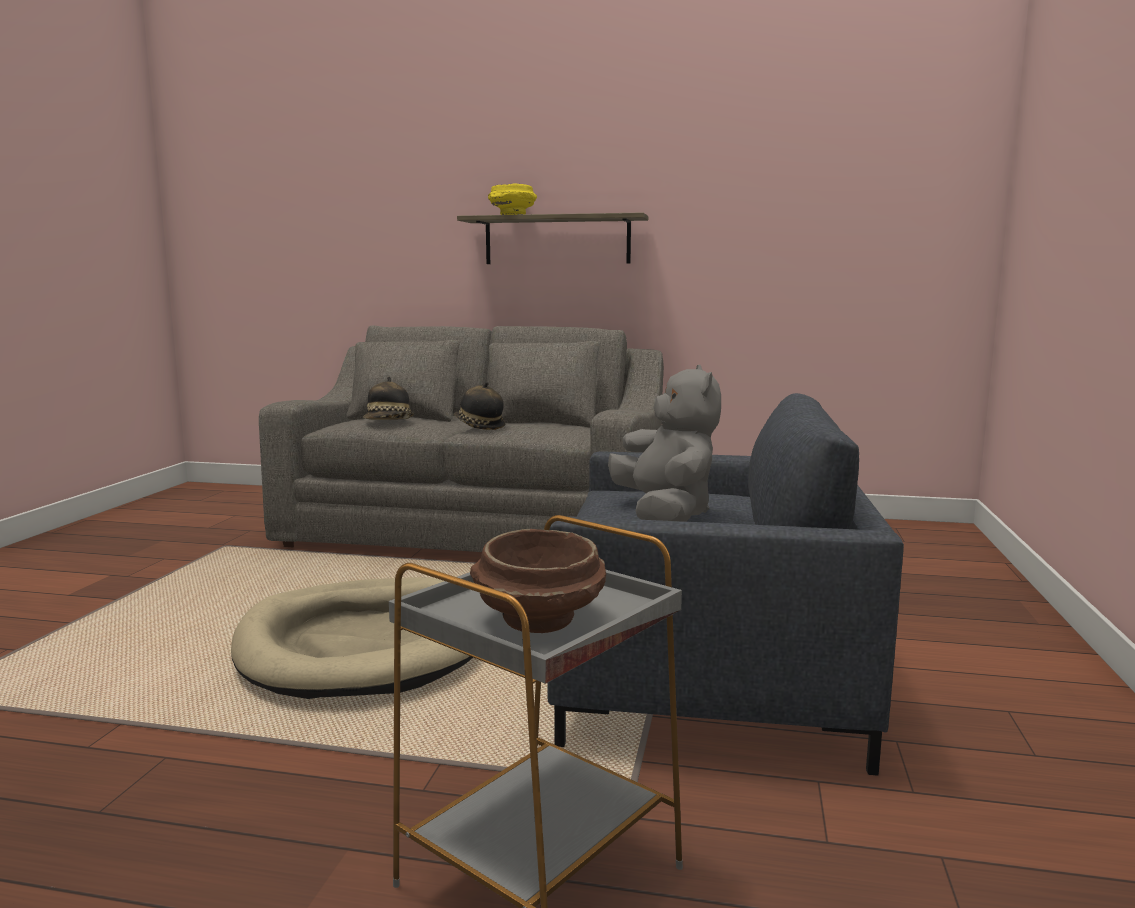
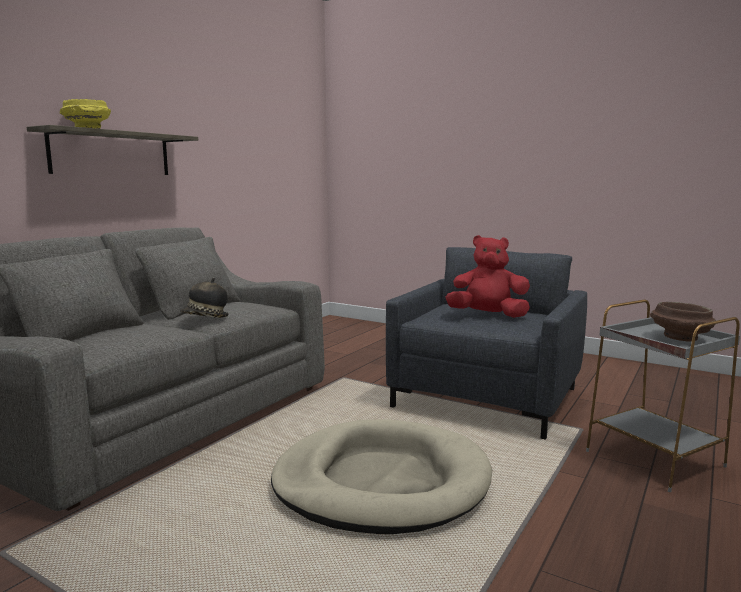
camera: 70 degrees left, 0 degrees up
(389, 423) = (136, 335): hat -> none
(665, 515) = (488, 315): grey plush toy -> red plush toy

